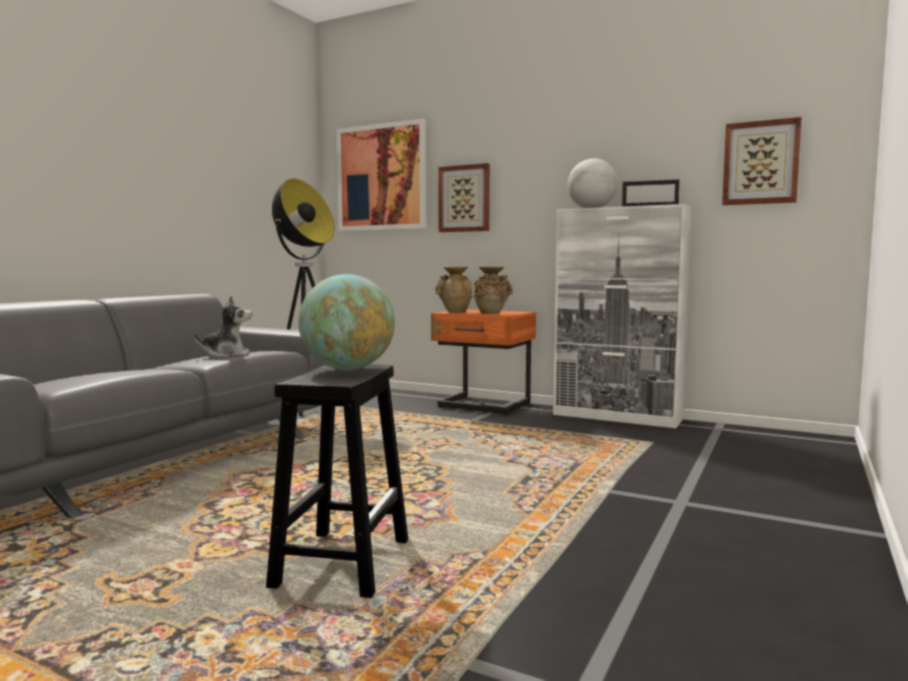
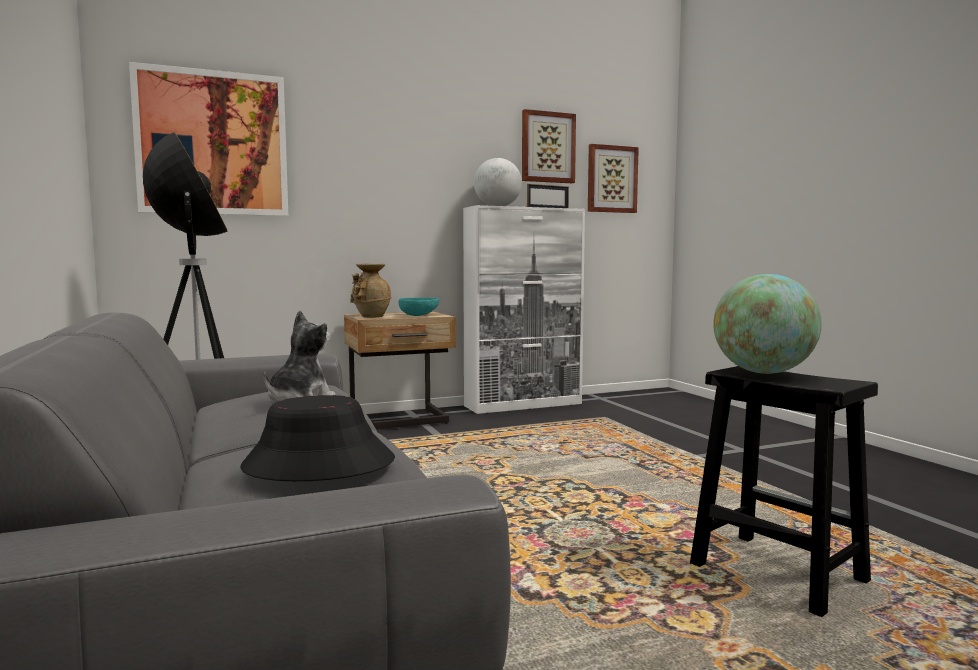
camera: 50 degrees left, 0 degrees up
(82, 374) = (317, 465): none -> black hat
(464, 198) = (341, 184): picture -> picture (547, 147)
(483, 406) = (400, 420): orange nightstand -> beige nightstand
(491, 313) = (419, 315): beige vase -> turquoise bowl

